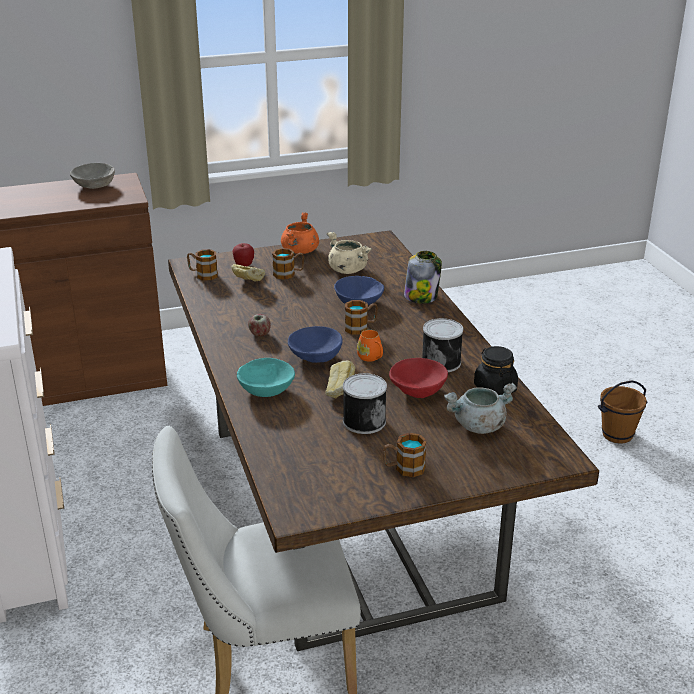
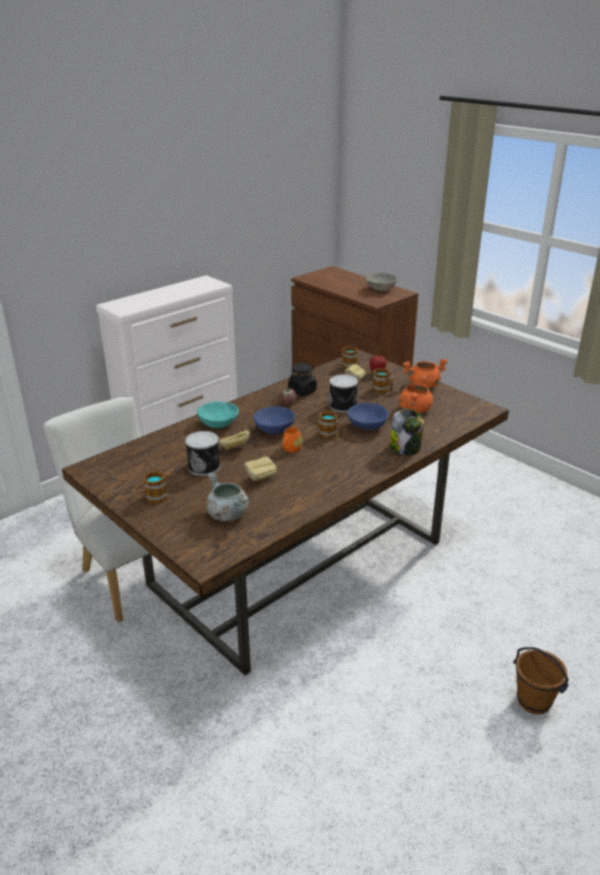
camera: 65 degrees right, 0 degrees up
(347, 270) = (415, 409): beige cooking pot -> orange cooking pot
(418, 390) = (260, 478): red bowl -> bread
(442, 362) = (309, 479): can -> can (343, 406)
(494, 388) = (288, 510): black jar -> black jar (302, 391)

